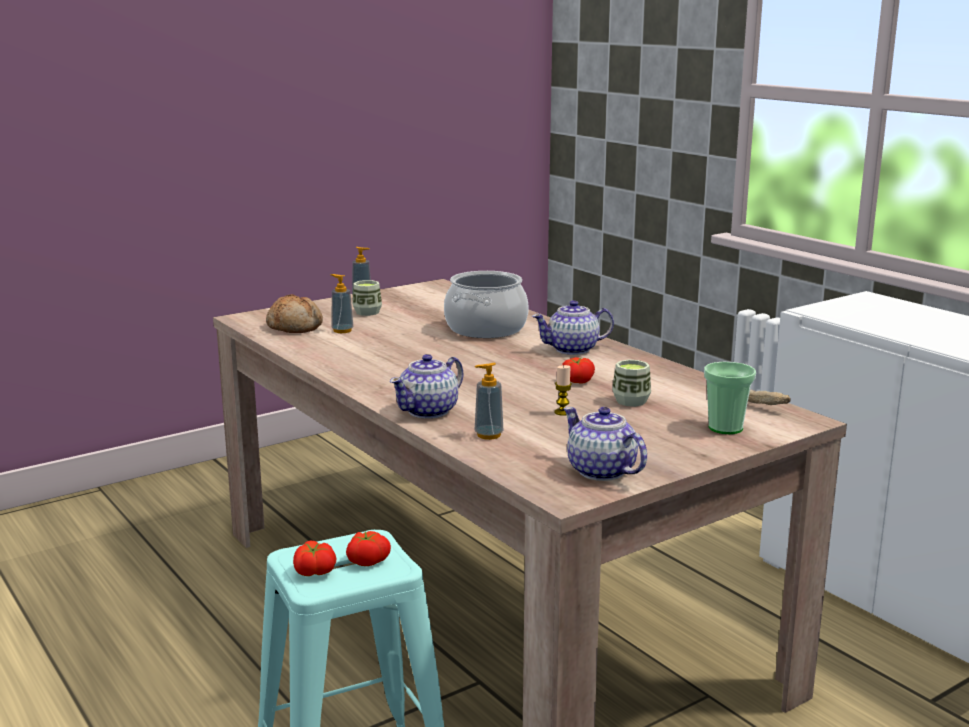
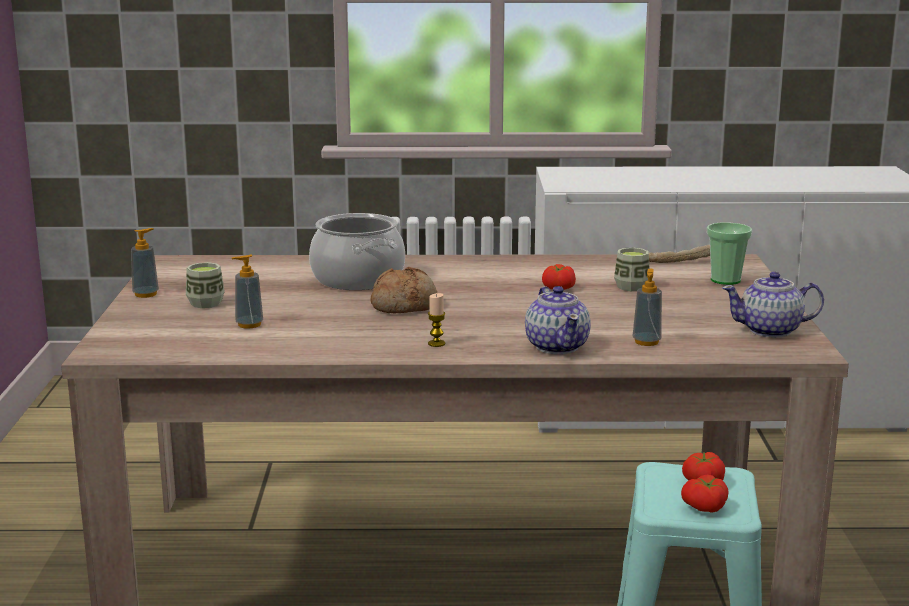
camera: 55 degrees left, 0 degrees up
(295, 327) = (192, 339): bread -> bread (404, 305)
(562, 412) = (626, 310): candle -> candle (436, 344)
(573, 349) = (474, 270): teapot -> none

